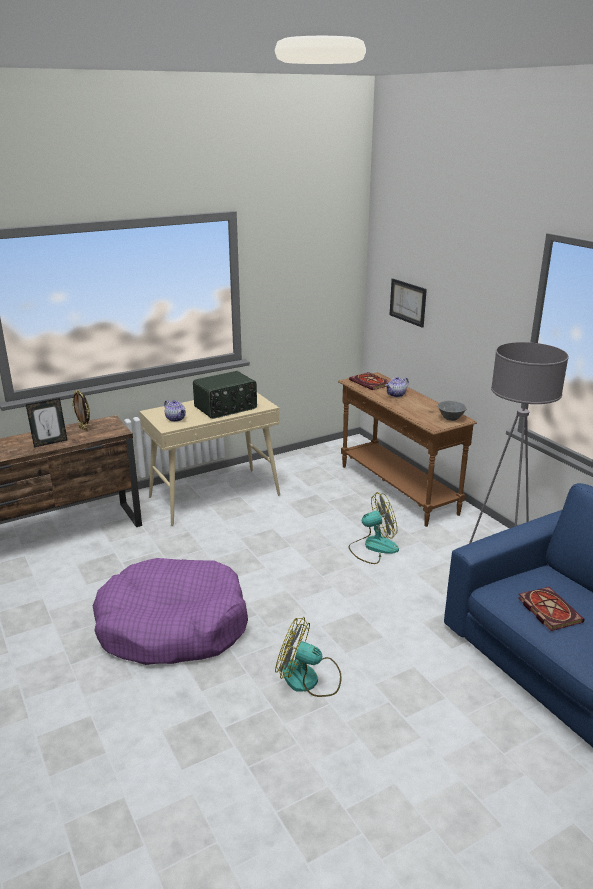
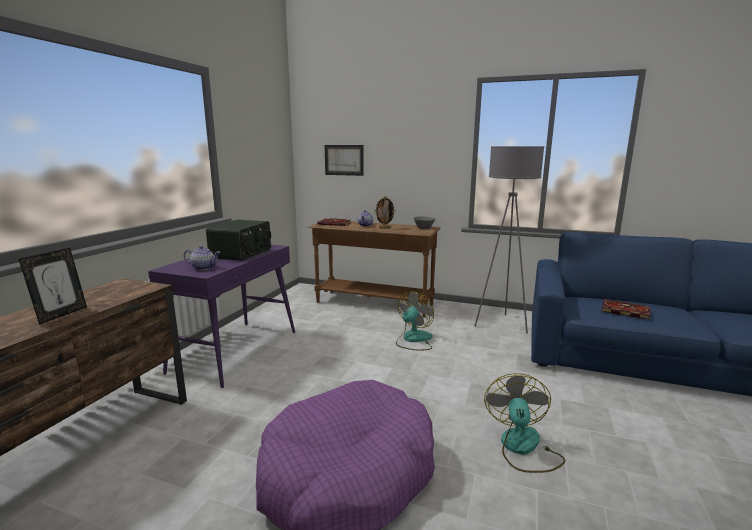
camera: 40 degrees left, 10 degrees down
(84, 429) = (97, 294): picture frame -> picture frame (384, 228)
(215, 495) = (236, 351): beige console table -> purple console table
(309, 679) = (523, 448): fan -> fan turned 120 degrees clockwise

